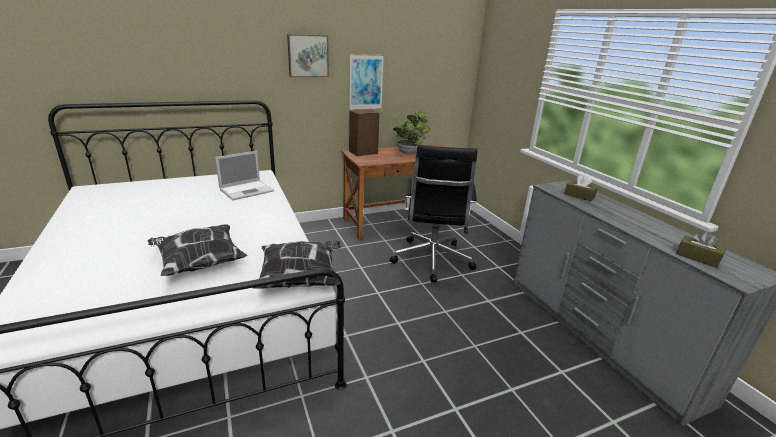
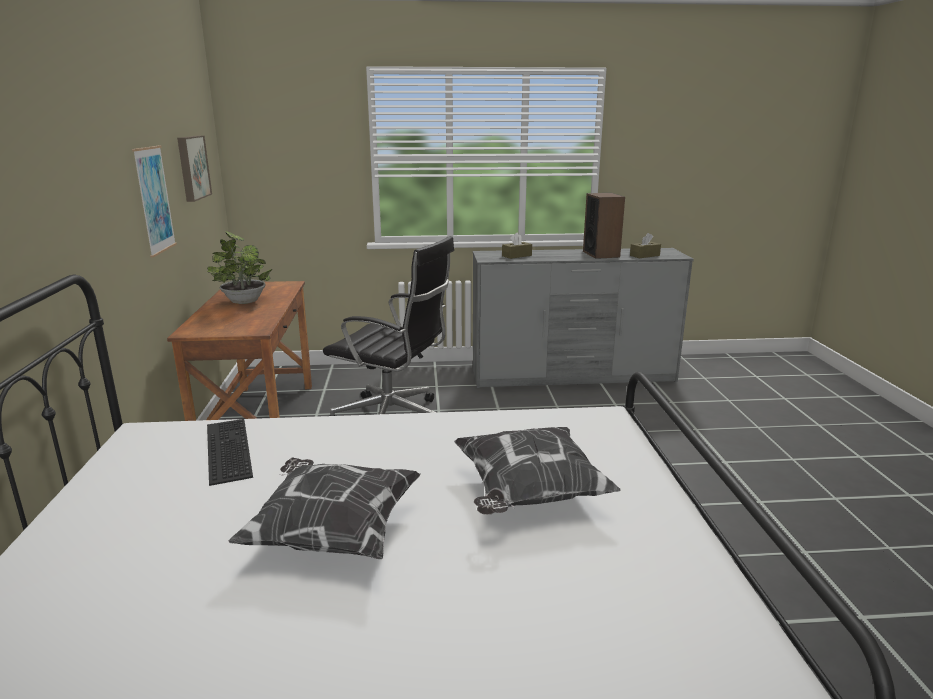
camera: 70 degrees left, 5 degrees down
(247, 190) = (225, 449): laptop -> keyboard
(301, 279) = (590, 421): pillow -> pillow (332, 533)
(308, 56) = (93, 160): picture -> picture (192, 167)
(363, 152) = (204, 325): speaker -> speaker (601, 254)

